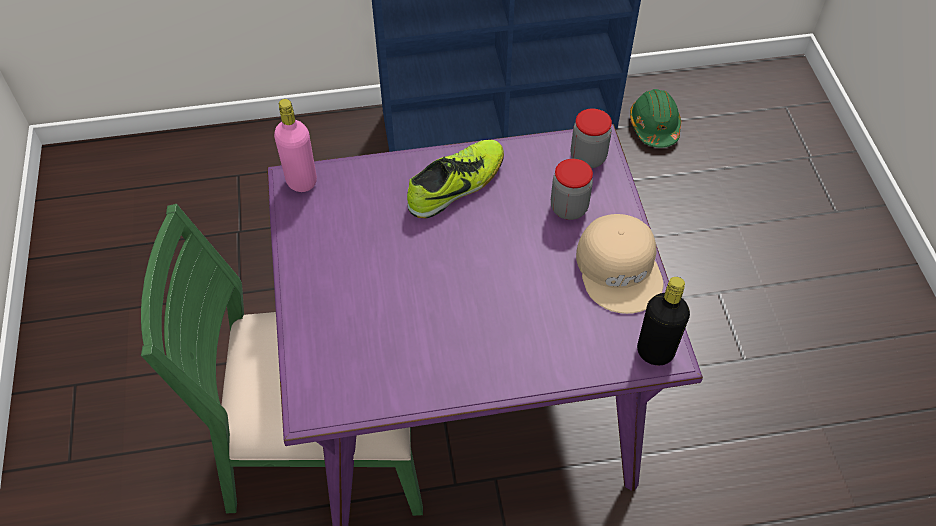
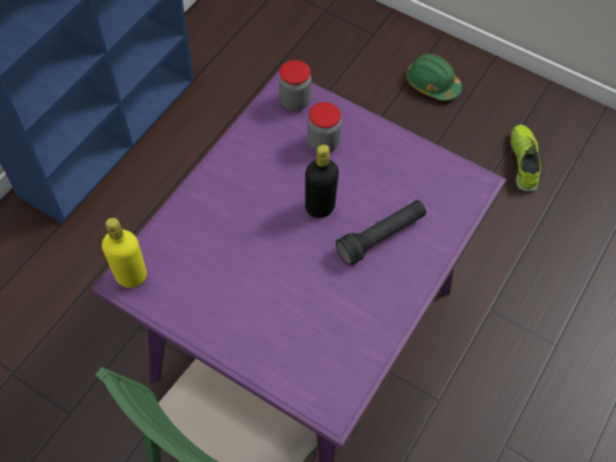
camera: 50 degrees left, 5 degrees up
(301, 181) = (131, 276): pink bottle -> yellow bottle
(457, 185) = (239, 187): shoe -> shoe (523, 161)
(520, 320) = (381, 237): none -> black flashlight
(620, 269) = (395, 155): beige cap -> none
(654, 126) = (215, 60): green hard hat -> green hard hat (432, 84)
(655, 352) = (470, 187): black bottle -> black bottle (320, 207)

